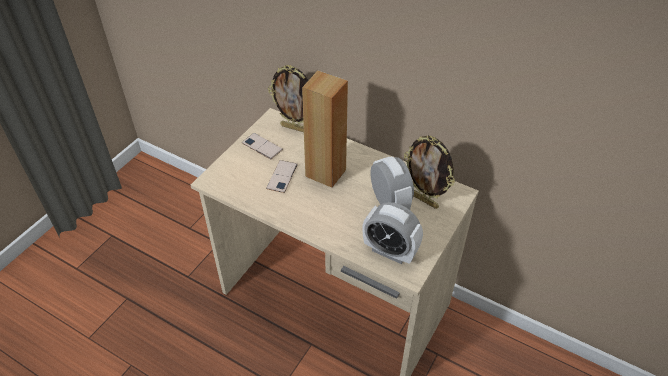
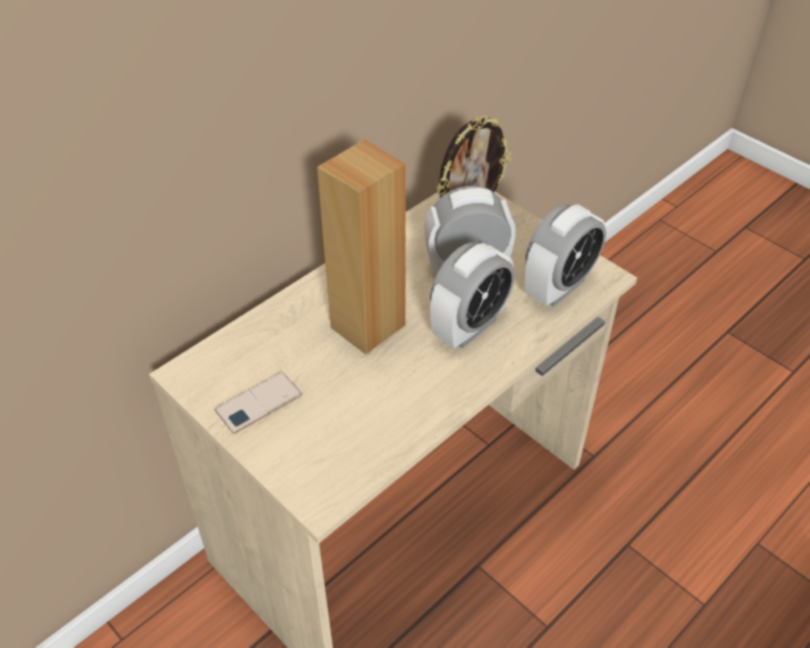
camera: 75 degrees left, 0 degrees up
(282, 176) = (353, 386): phone -> none
(294, 128) = (231, 346): picture frame -> none
(340, 214) = (469, 327): none -> alarm clock

